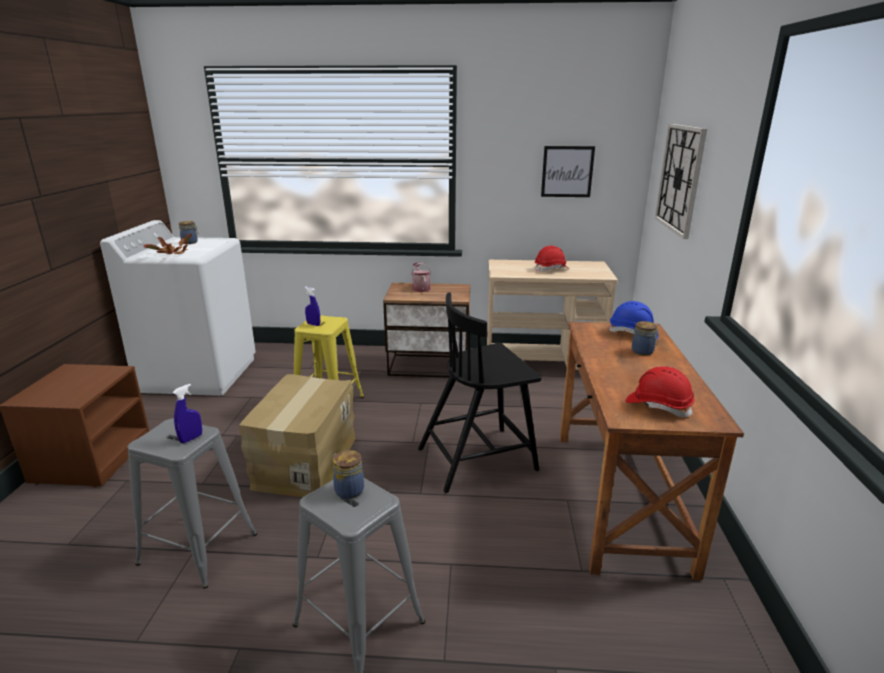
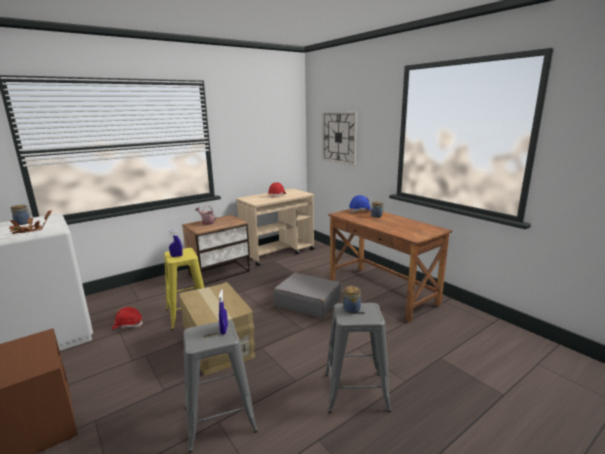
camera: 40 degrees left, 5 degrees down
(479, 458) = (307, 302): black chair -> grey suitcase
(567, 171) = (269, 141): picture -> none
(658, 406) = (416, 231): red hard hat -> red hard hat (127, 325)

